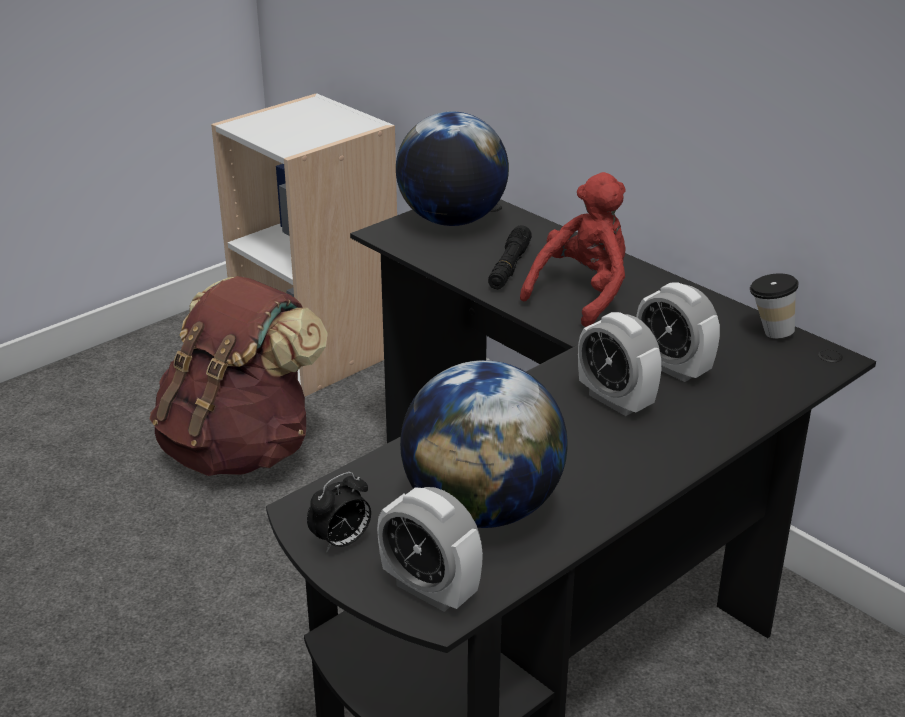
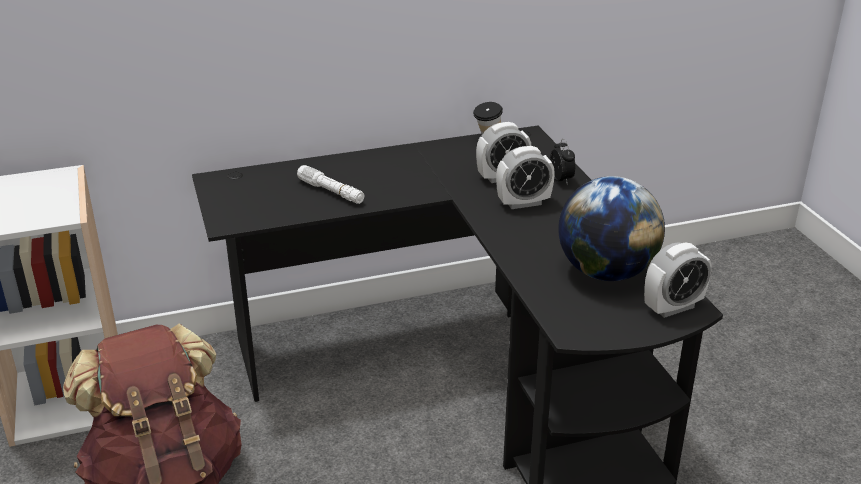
camera: 65 degrees left, 0 degrees up
(341, 542) = (613, 327): alarm clock -> alarm clock (561, 180)
(452, 220) = (238, 194): globe -> none
(509, 267) = (331, 192): black flashlight -> white flashlight
(582, 294) = (392, 178): red plush toy -> none

